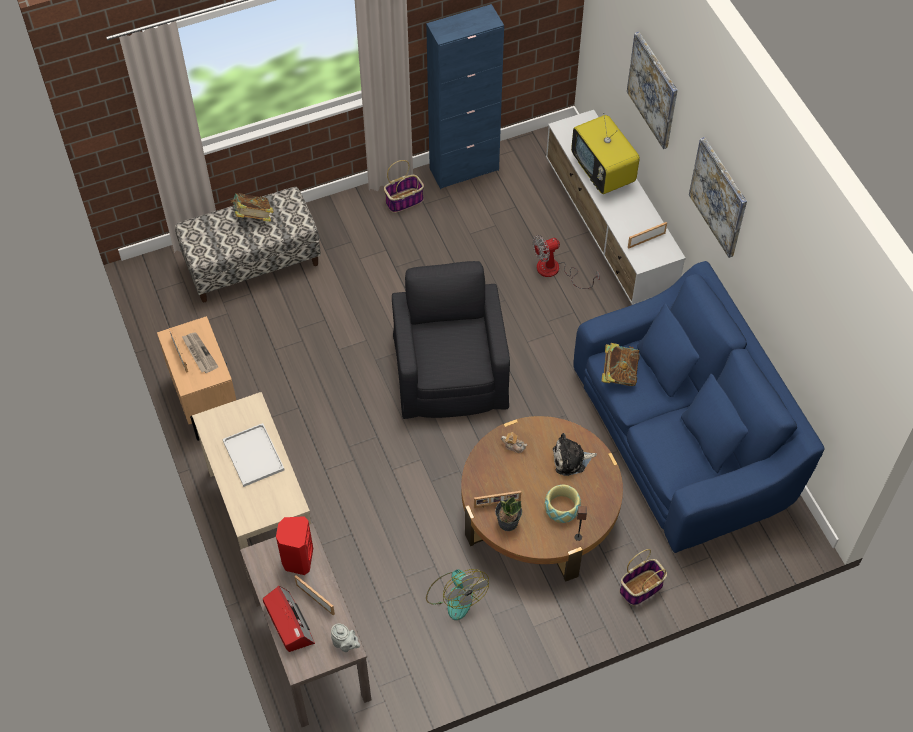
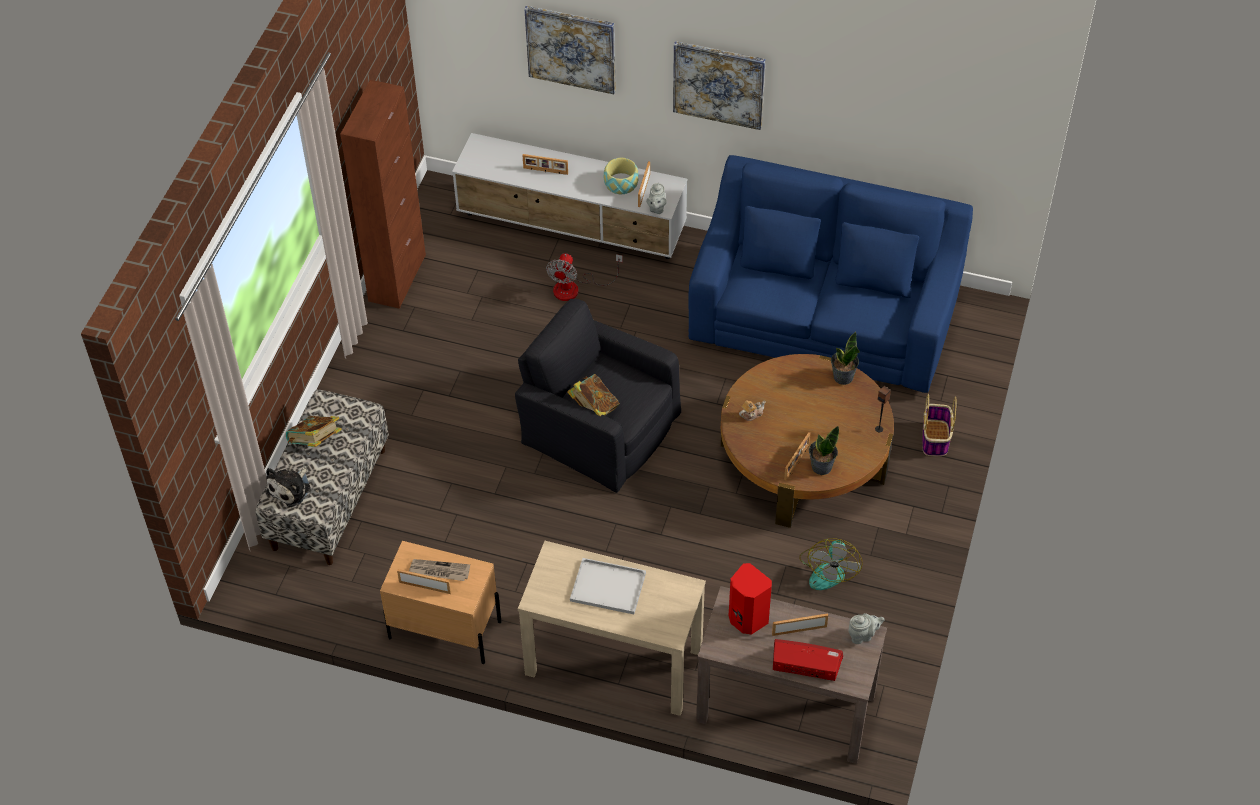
camera: 50 degrees left, 5 degrees down
(404, 200) = (383, 341): basket -> none
(455, 595) = (828, 569): fan -> fan turned 90 degrees clockwise
(464, 169) = (397, 278): blue cabinet -> brown cabinet
(562, 509) = (842, 422): bowl -> bowl (621, 183)
(571, 460) = (802, 385): plush toy -> plush toy (291, 488)
(603, 173) = (545, 171): television -> picture frame
(604, 481) = (843, 377): none -> potted plant
(619, 373) = (756, 296): book -> book (594, 409)
(637, 259) = (656, 208): none -> grey teapot

